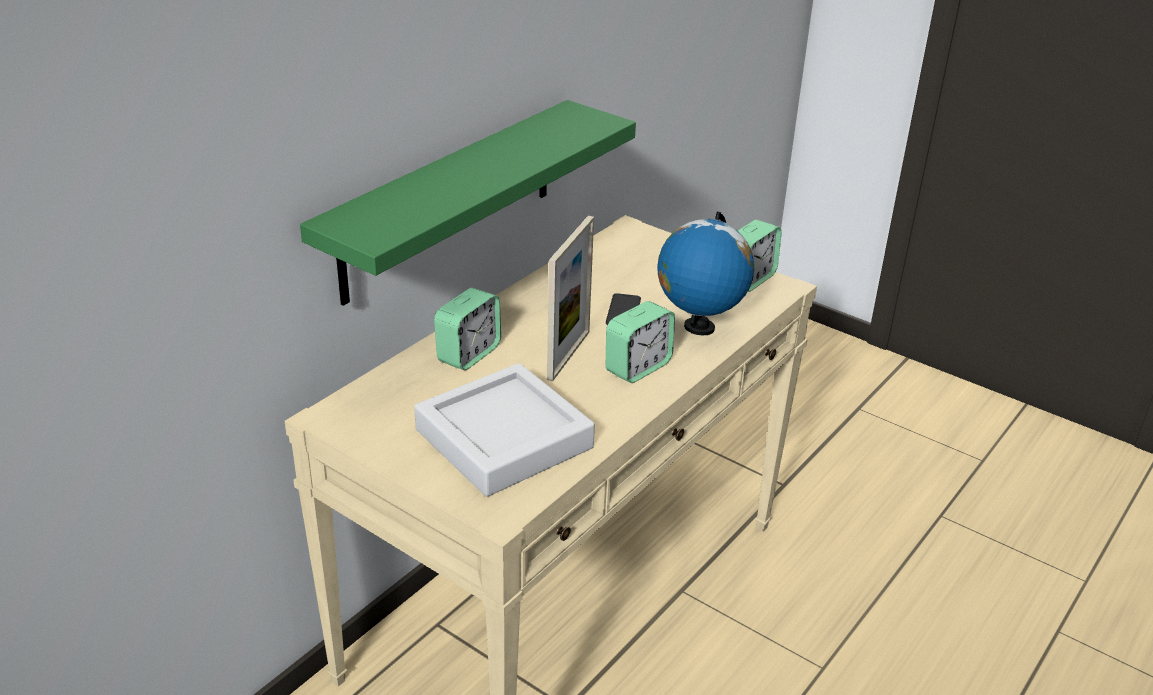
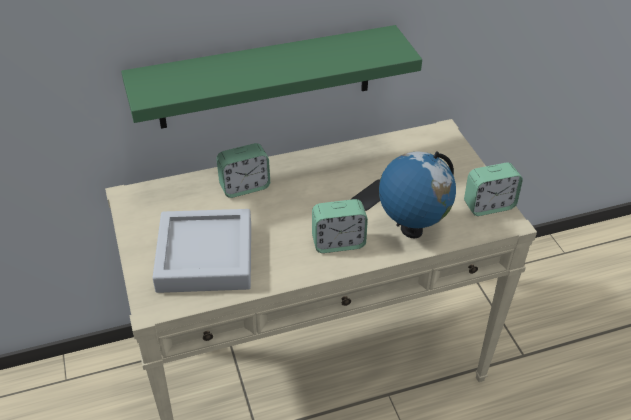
camera: 35 degrees right, 10 degrees up
(568, 355) = (303, 214): picture frame -> none

